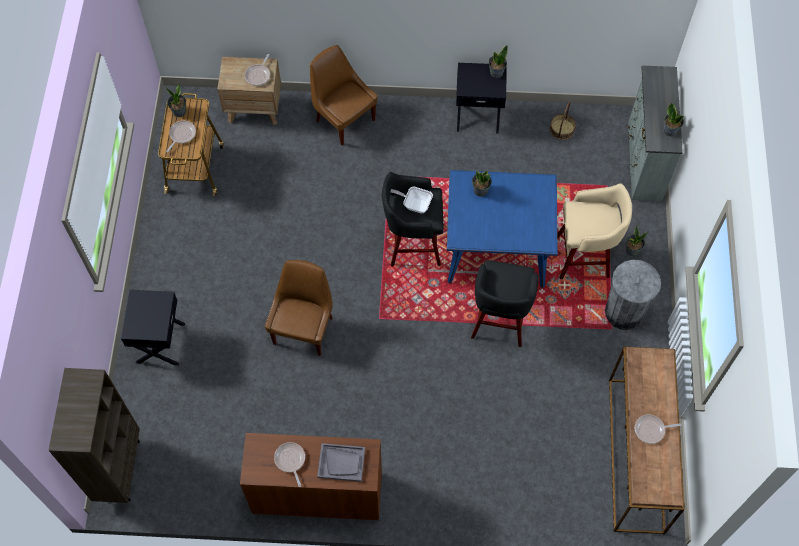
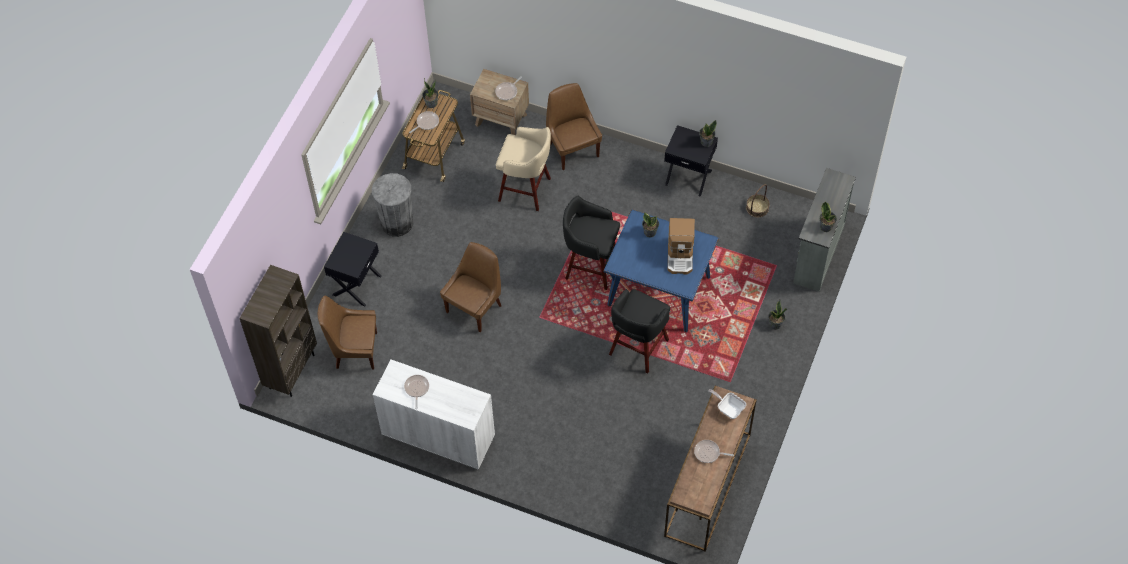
camera: 20 degrees right, 5 degrees down
(184, 421) = (354, 350): none -> brown chair
(317, 492) = (438, 435): brown cabinet -> white cabinet
(341, 463) = (454, 402): grey tray -> none
(414, 204) = (592, 228): frying pan -> frying pan (728, 408)
(524, 207) = (680, 255): none -> coffee machine
(584, 256) = (732, 317): beige stool -> beige stool (526, 190)
(623, 312) = (746, 371): grey trash can -> grey trash can (397, 223)

